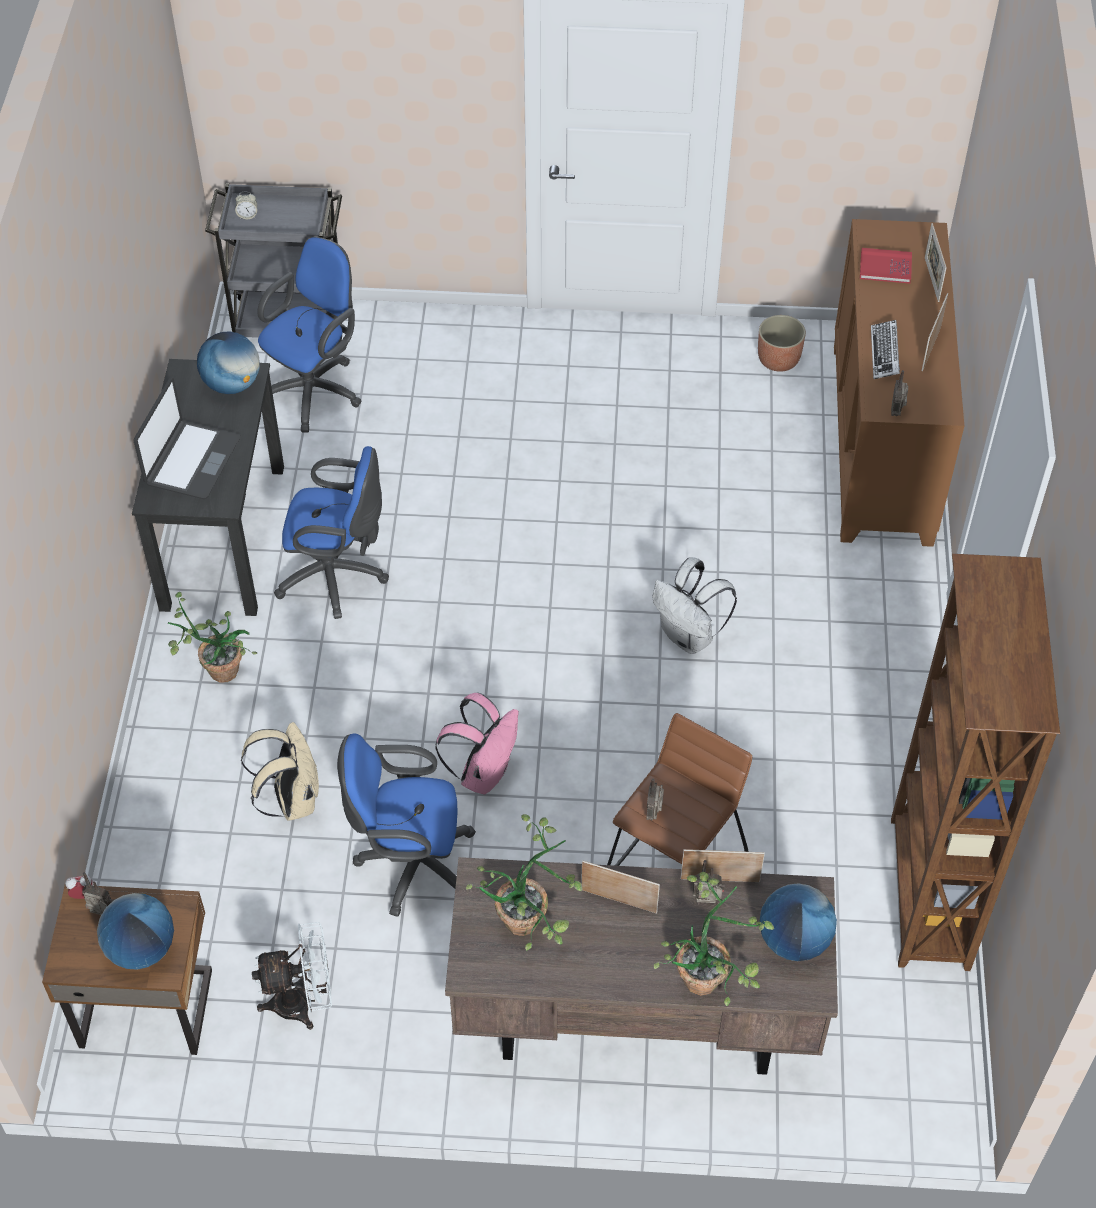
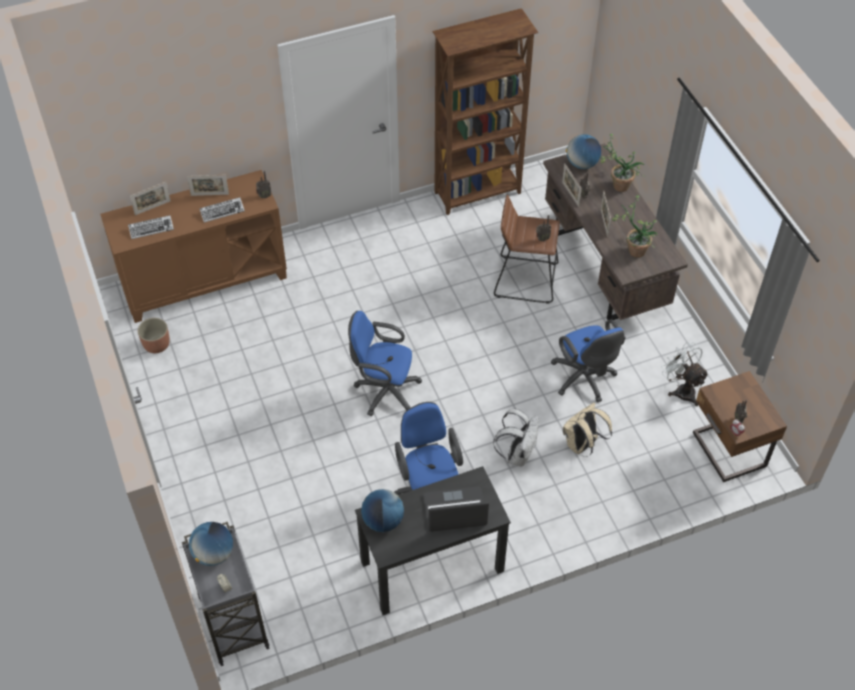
camera: 115 degrees left, 0 degrees up
(141, 948) = (743, 395): globe -> globe (213, 554)
(216, 669) = (525, 520): potted plant -> none
(316, 389) = (286, 574): blue office chair -> blue office chair (384, 391)
(483, 772) = (515, 371): pink backpack -> none
(689, 636) = (383, 319): white backpack -> white backpack (517, 454)
(885, 268) = (151, 229): red book -> keyboard

